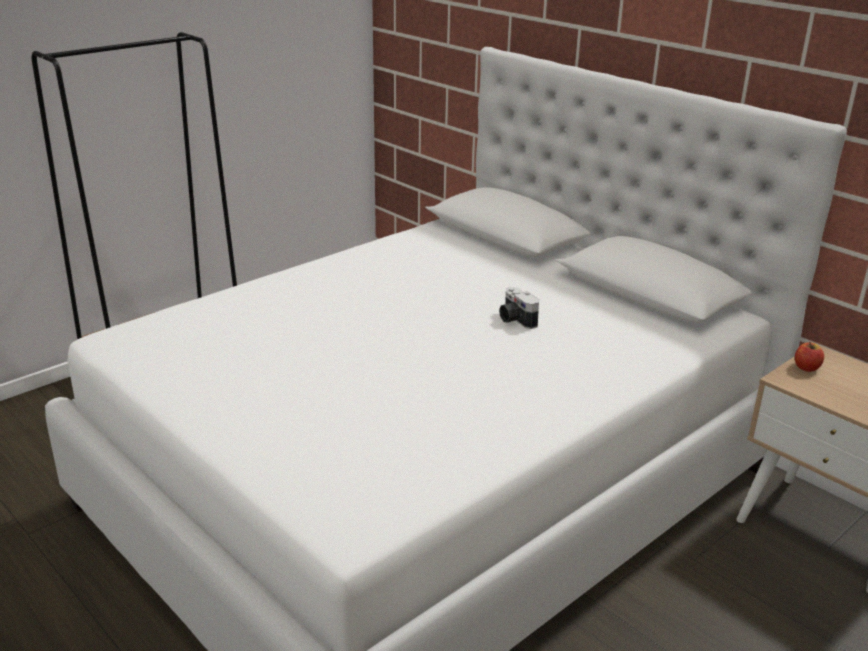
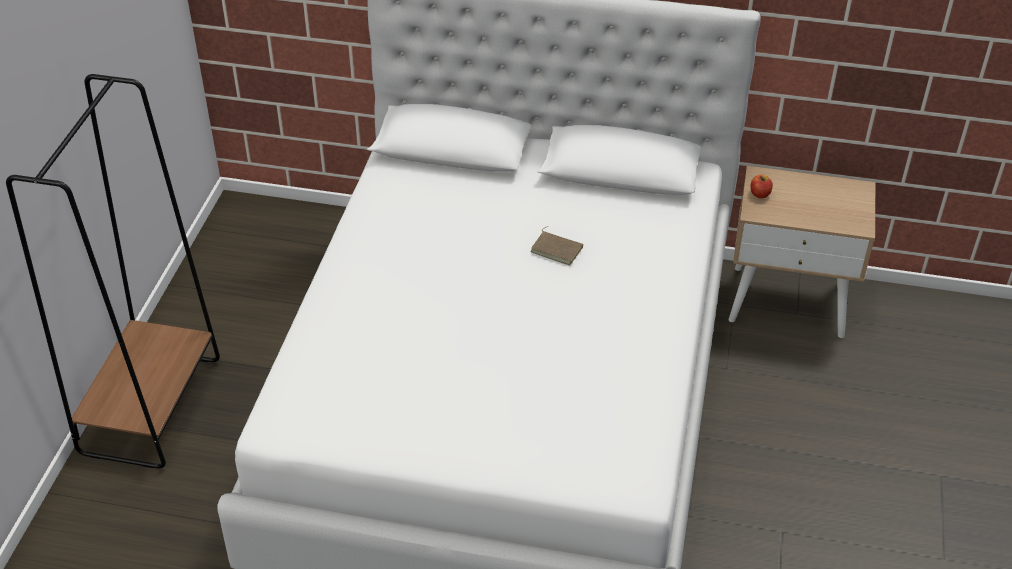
camera: 35 degrees left, 15 degrees up
(515, 320) = (557, 249): camera -> brown book

